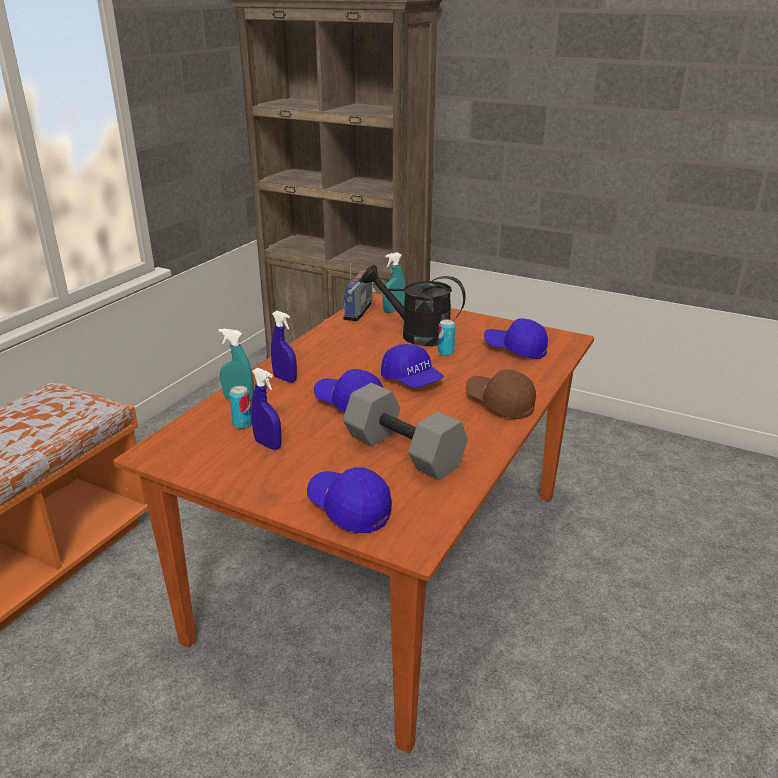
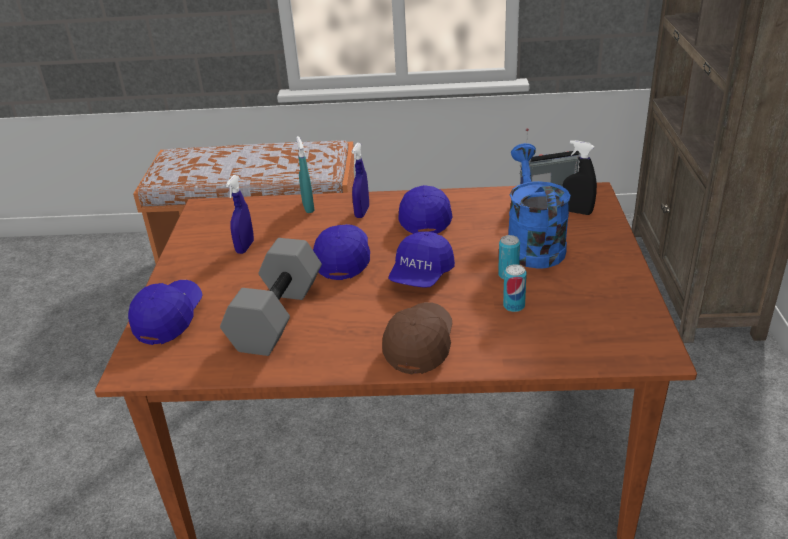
camera: 65 degrees right, 5 degrees up
(242, 424) = (269, 224): can -> can (514, 306)
(394, 311) = (577, 211): turquoise spray bottle -> black spray bottle
(416, 334) = (532, 244): black watering can -> blue watering can
(515, 349) = (571, 318): blue cap -> blue cap (424, 218)

